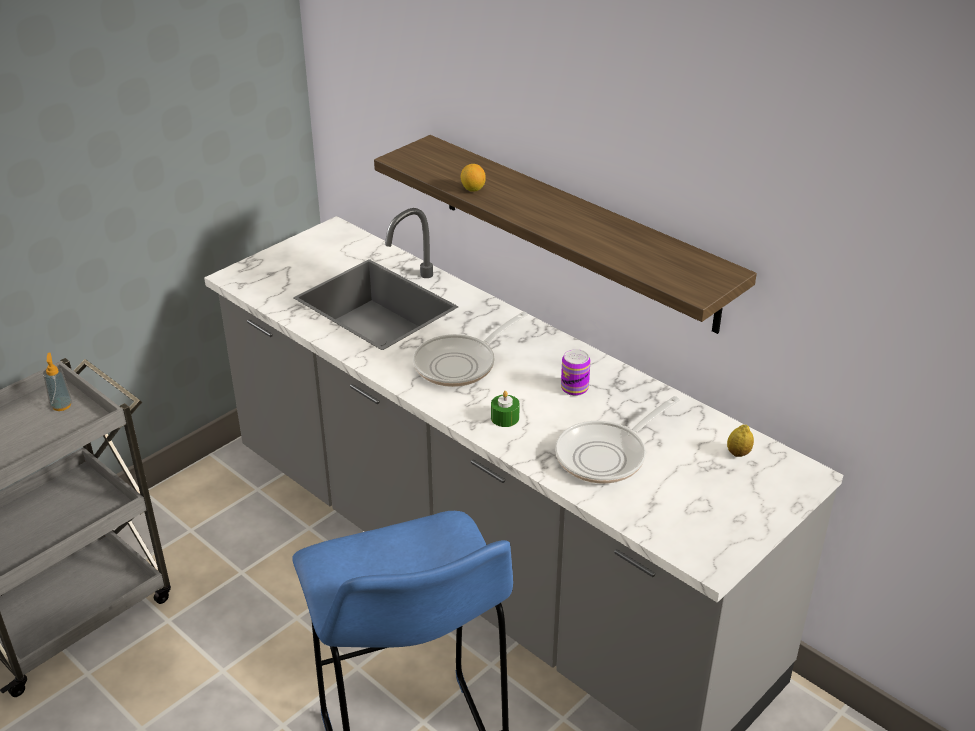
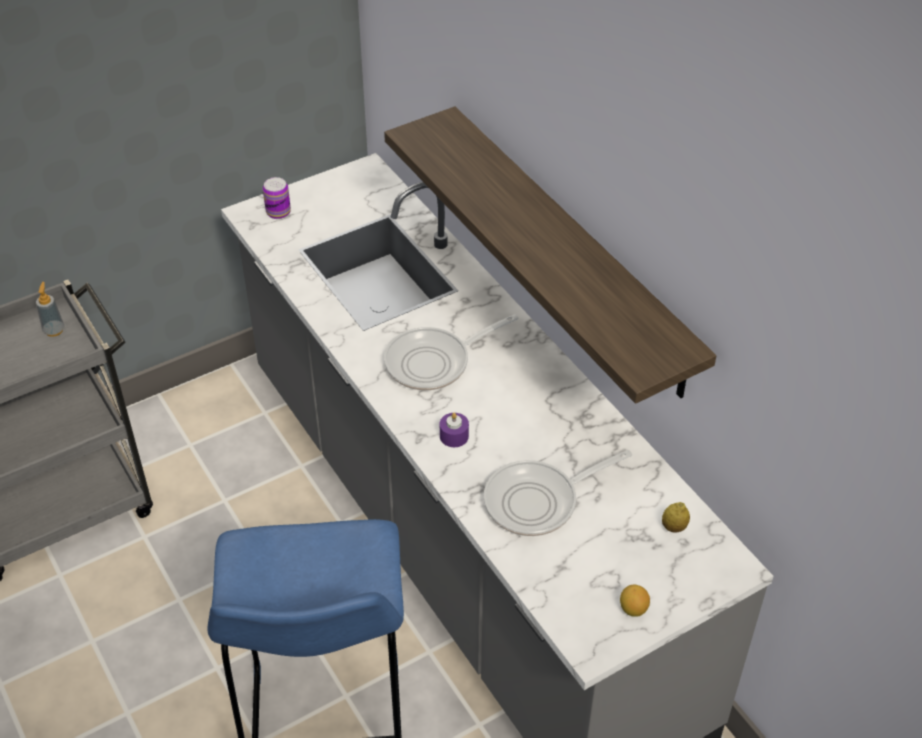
camera: 15 degrees right, 10 degrees up
(473, 189) = (468, 189): lemon -> lemon (633, 609)
(505, 418) = (454, 436): green candle -> purple candle
(574, 388) = (537, 414): can -> can (278, 212)

